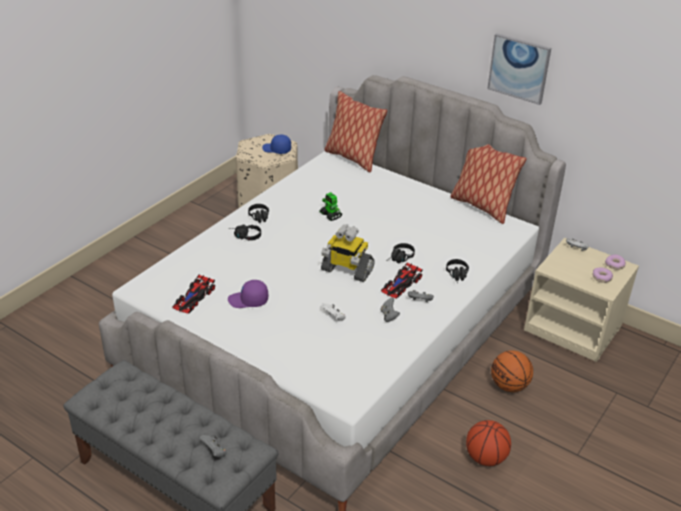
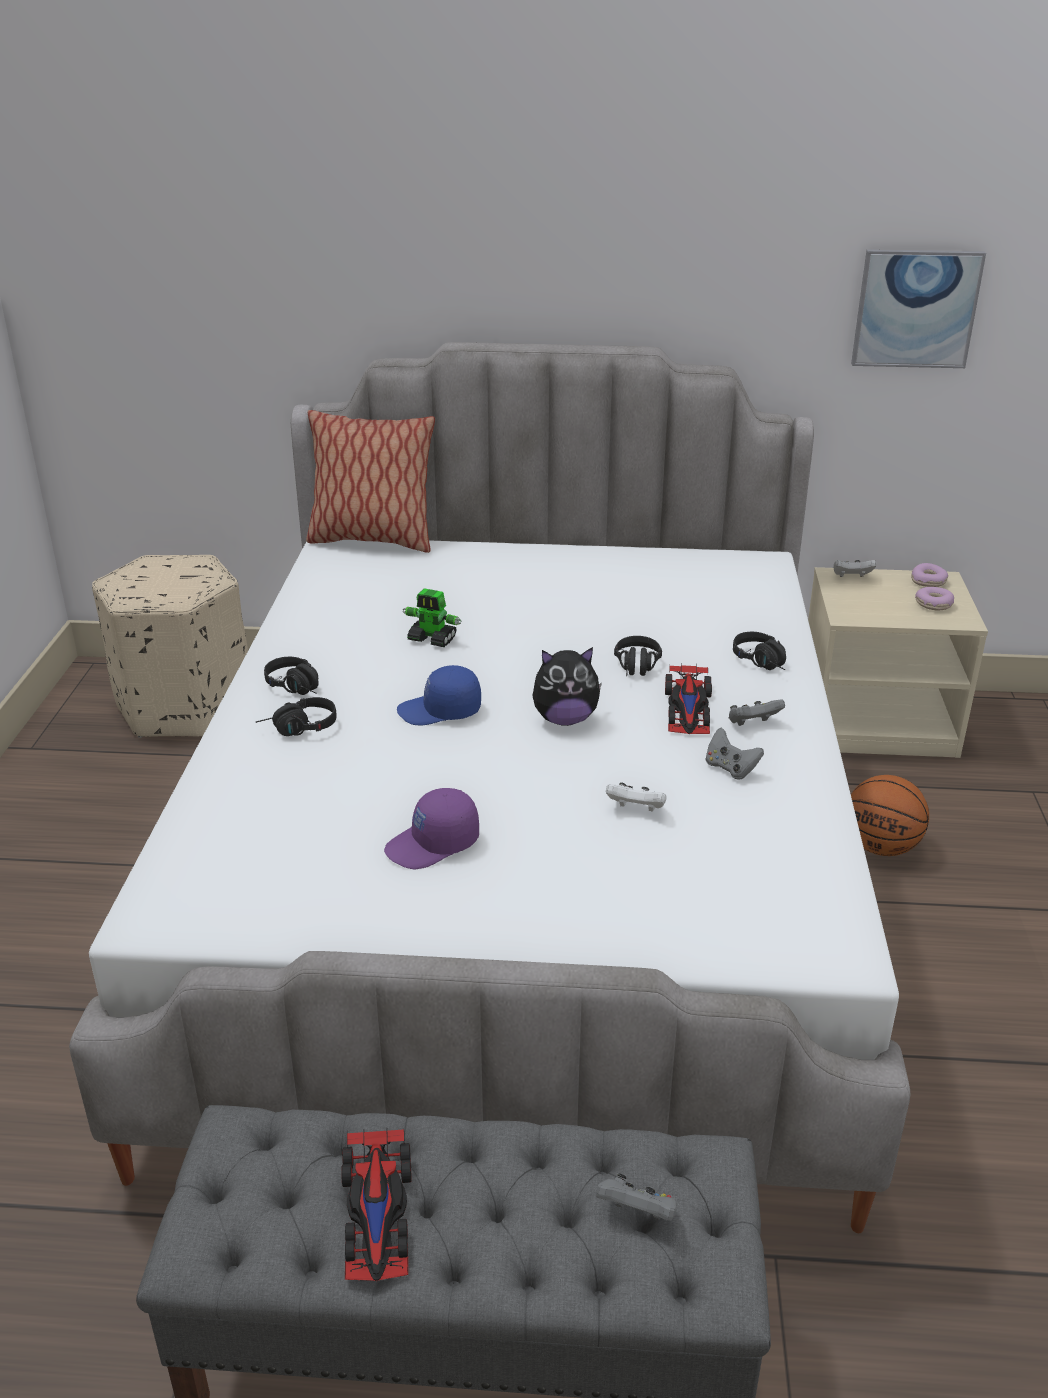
camera: 30 degrees left, 5 degrees down
(194, 298) = (306, 884): toy car -> toy car (377, 1211)
(276, 150) = (187, 576): blue cap -> blue cap (440, 711)
(346, 270) = (565, 719): toy robot -> plush toy
(481, 207) = (673, 550): pillow -> none
(485, 458) = (971, 984): basketball -> none
(519, 68) = (690, 262): picture -> picture (916, 308)

